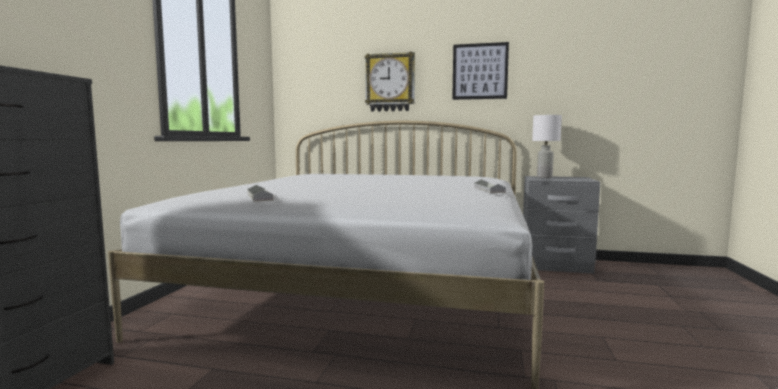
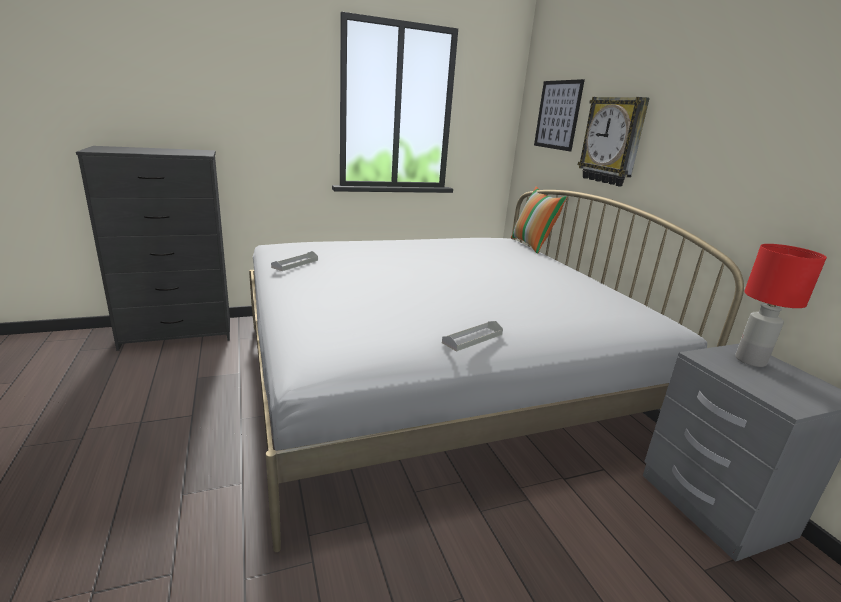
camera: 55 degrees right, 15 degrees up
(334, 173) = (532, 245): none -> pillow
(480, 71) = (731, 139): picture -> picture (557, 115)
(544, 177) = (749, 360): white table lamp -> red table lamp

